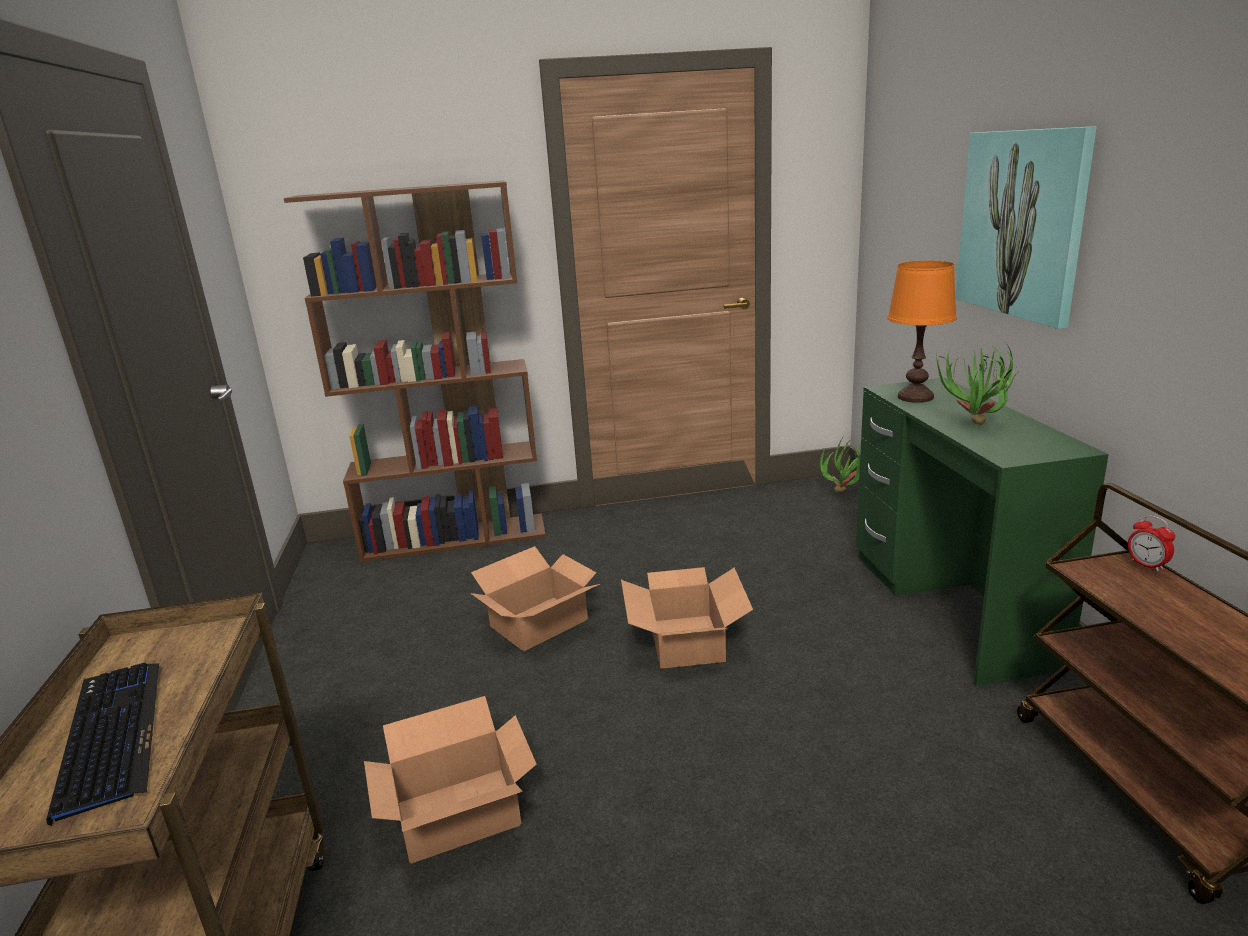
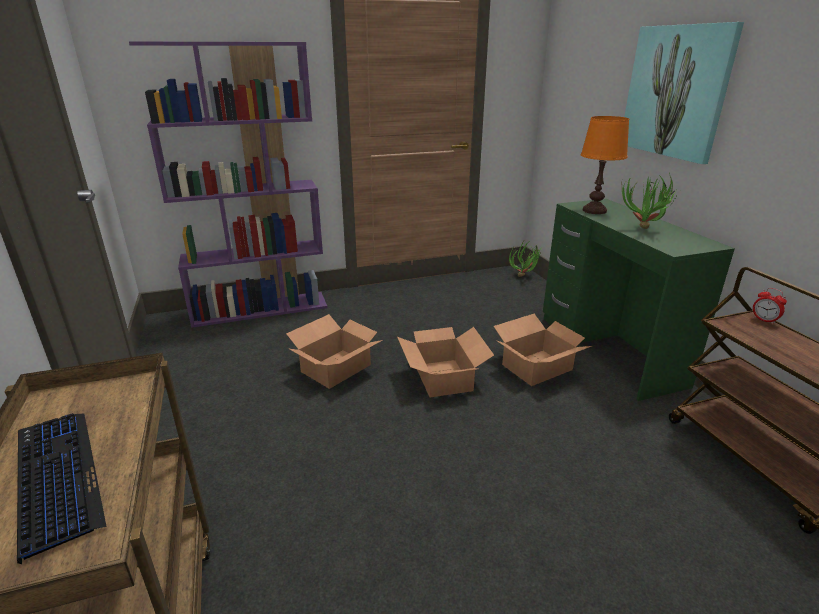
camera: 10 degrees left, 5 degrees up
(455, 537) = (261, 309): brown bookcase -> purple bookcase
(460, 814) = (308, 509): cardboard box -> cardboard box (538, 367)

